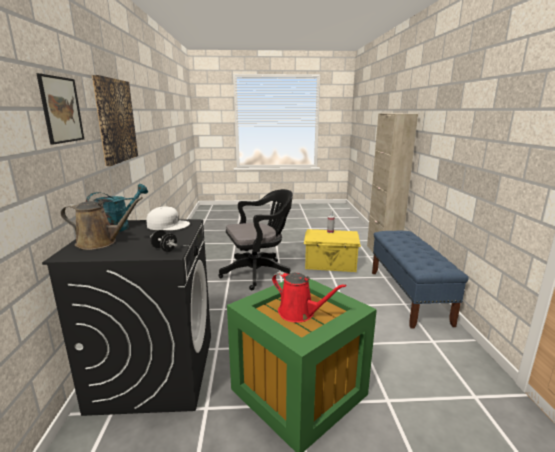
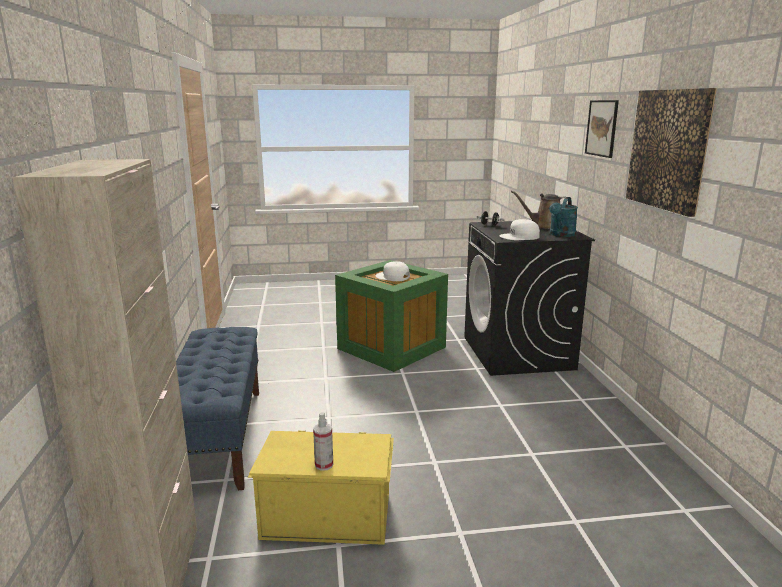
camera: 175 degrees right, 0 degrees up
(259, 273) = (485, 477): black office chair -> none
(299, 313) = (392, 277): red watering can -> white cap

